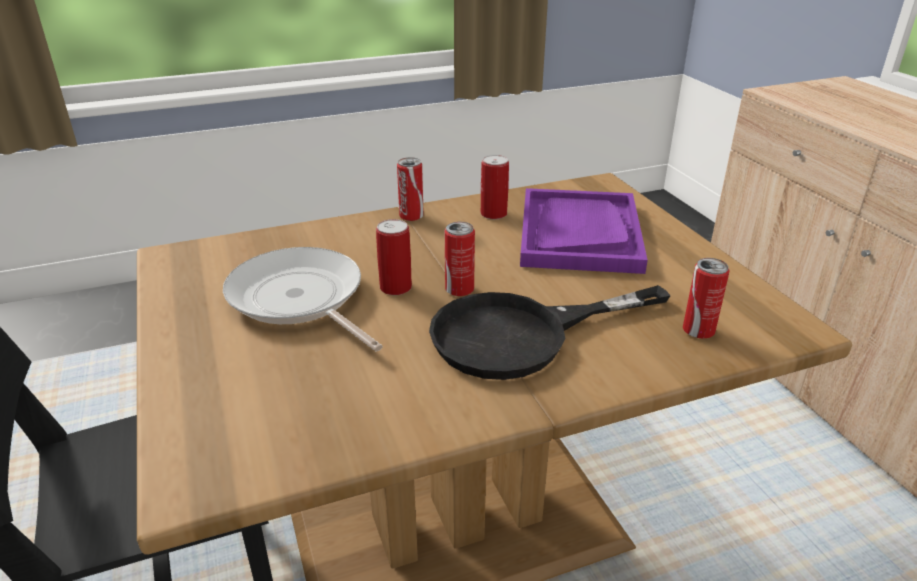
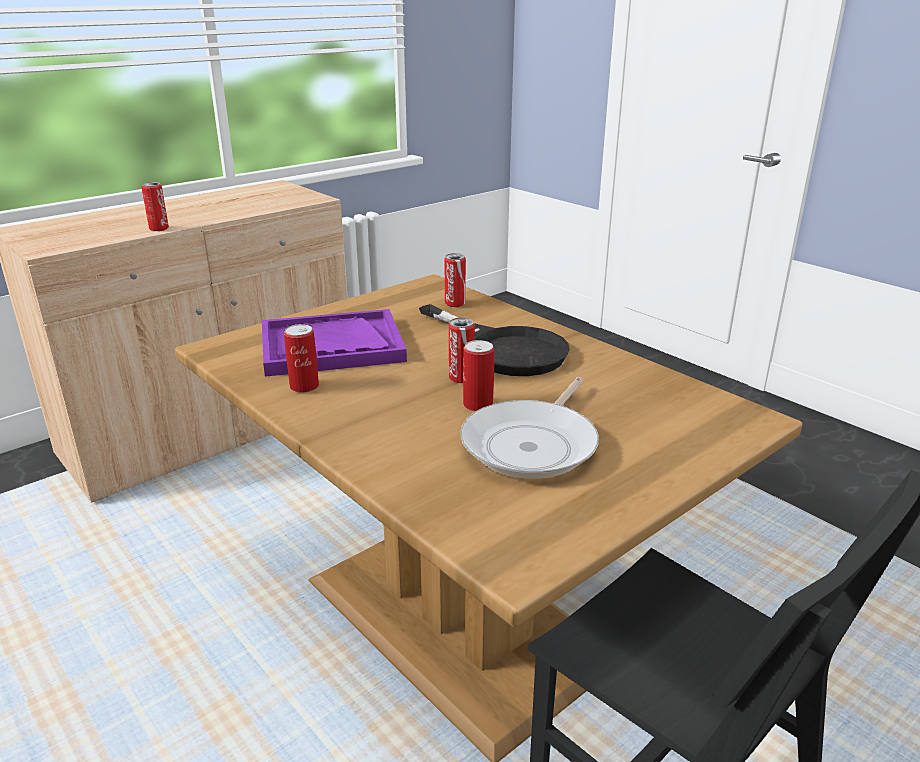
camera: 110 degrees left, 5 degrees down
(411, 216) = (328, 428): can -> can (159, 229)

